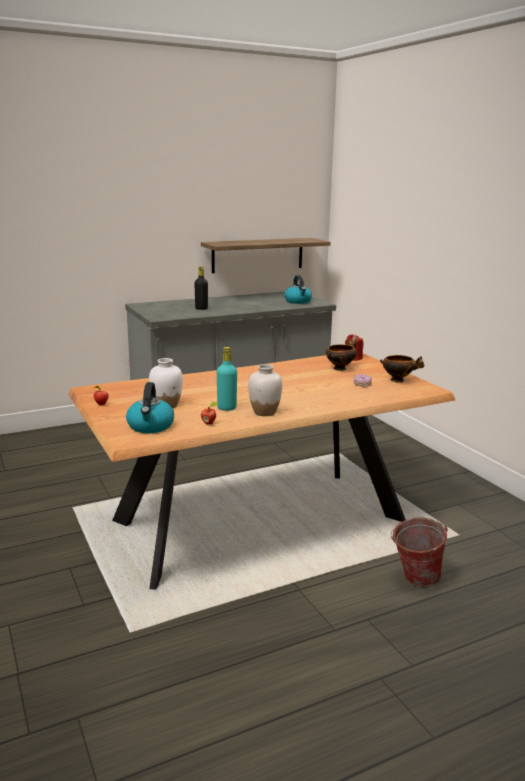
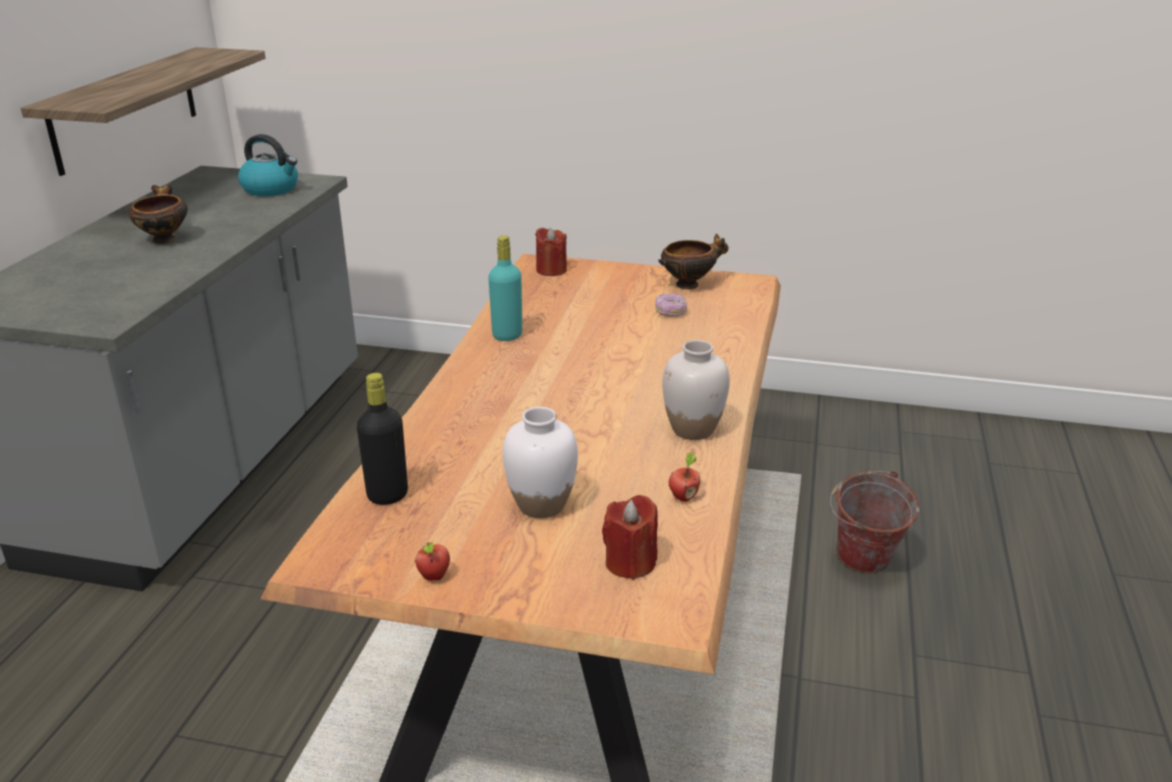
camera: 50 degrees left, 10 degrees up
(150, 426) = (630, 563): kettle -> red candle
(201, 308) = (135, 266): black bottle -> black bottle (387, 495)
(226, 408) = (631, 453): turquoise bottle -> turquoise bottle (507, 335)
(340, 368) = (581, 296): bowl -> bowl (164, 239)

